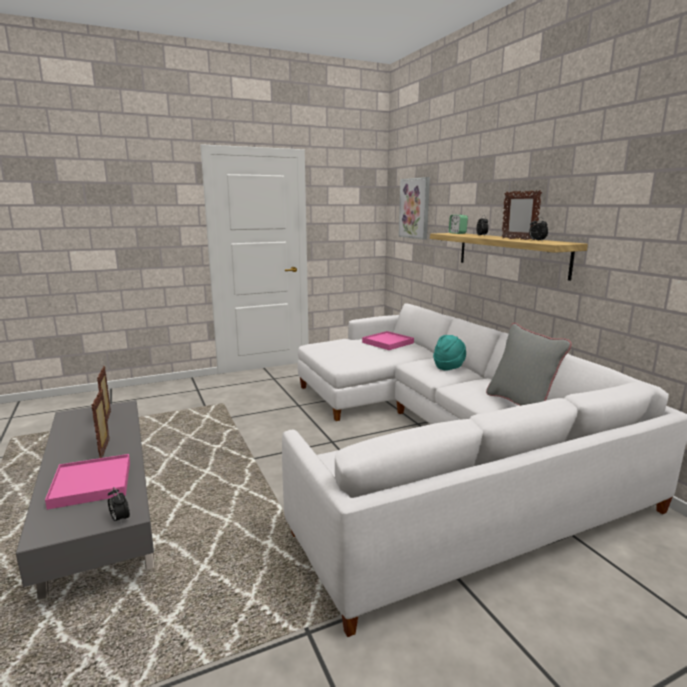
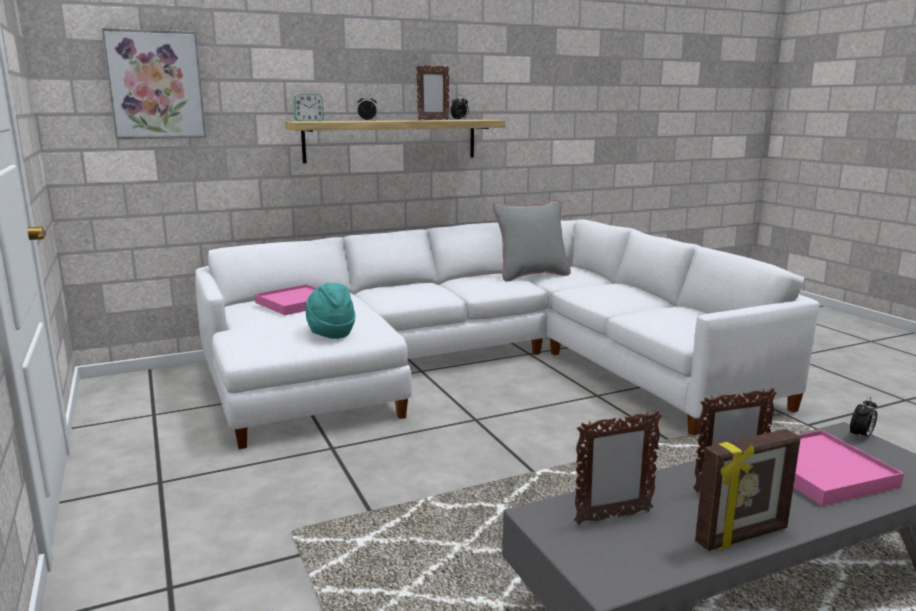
camera: 90 degrees left, 0 degrees up
(62, 445) = (743, 536): none -> picture frame
(449, 367) = (416, 286): turquoise hat -> turquoise hat (330, 333)

